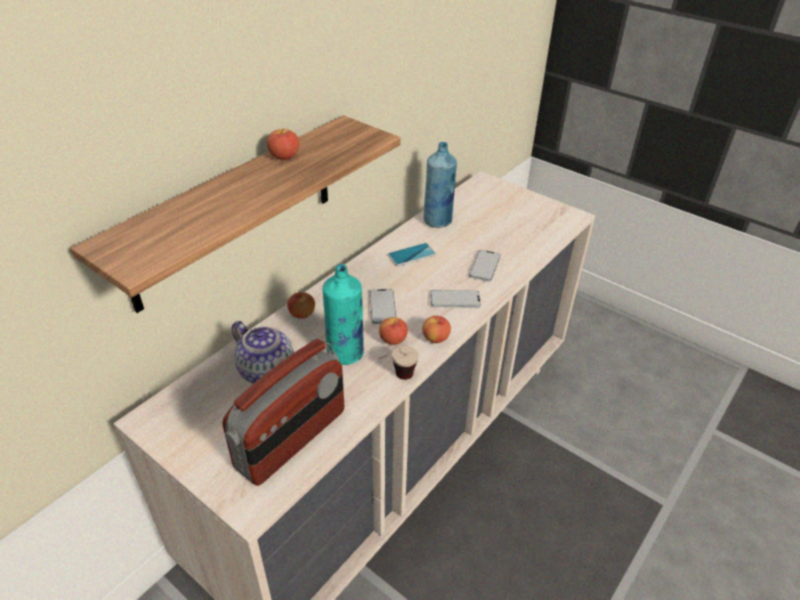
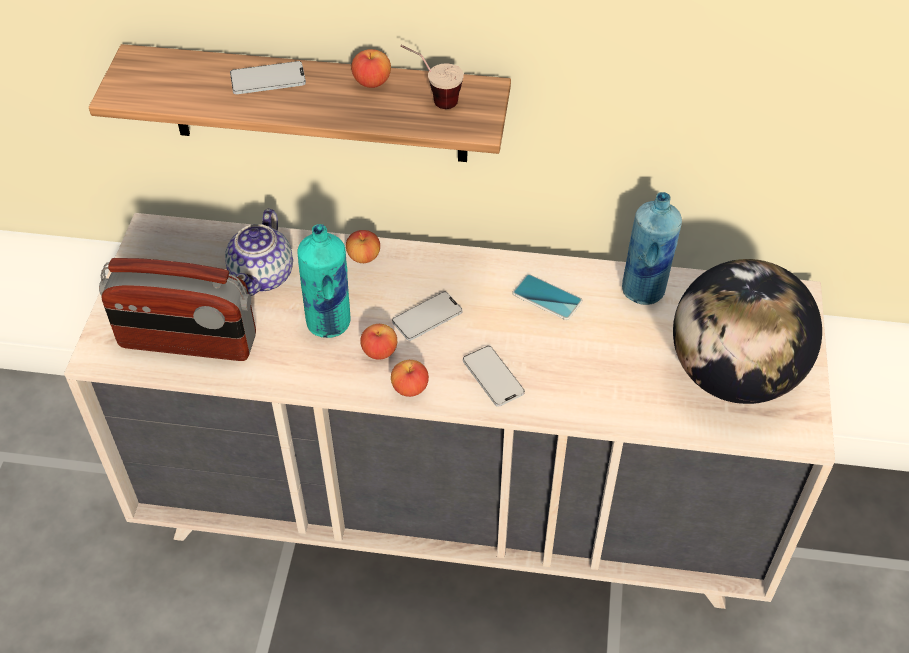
camera: 60 degrees right, 10 degrees up
(396, 378) = (321, 382): cup -> cup (432, 99)
(485, 266) = (586, 379): phone -> phone (268, 79)
(520, 219) = (732, 375): none -> globe

